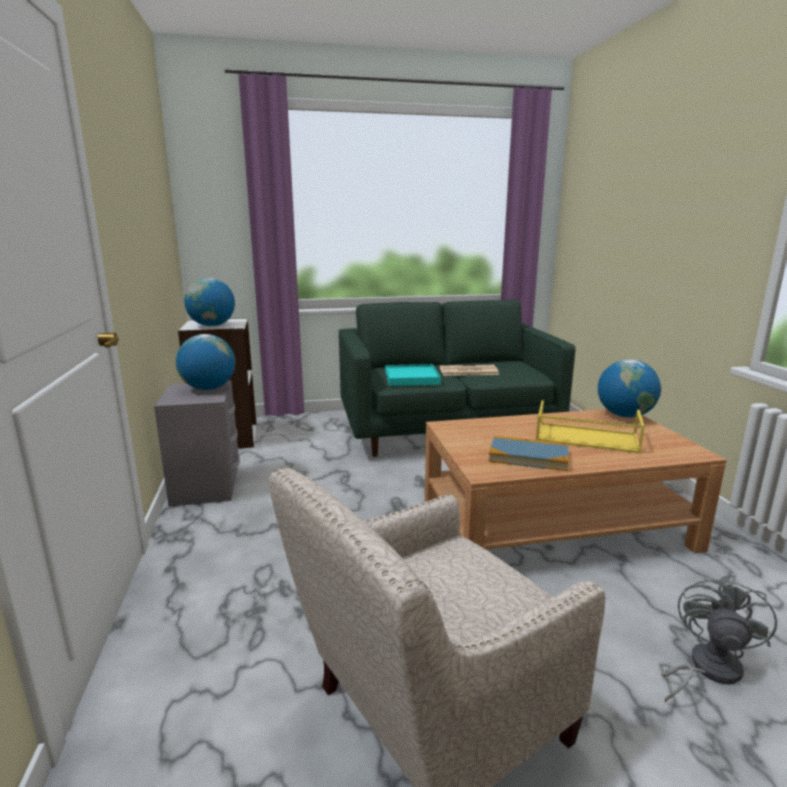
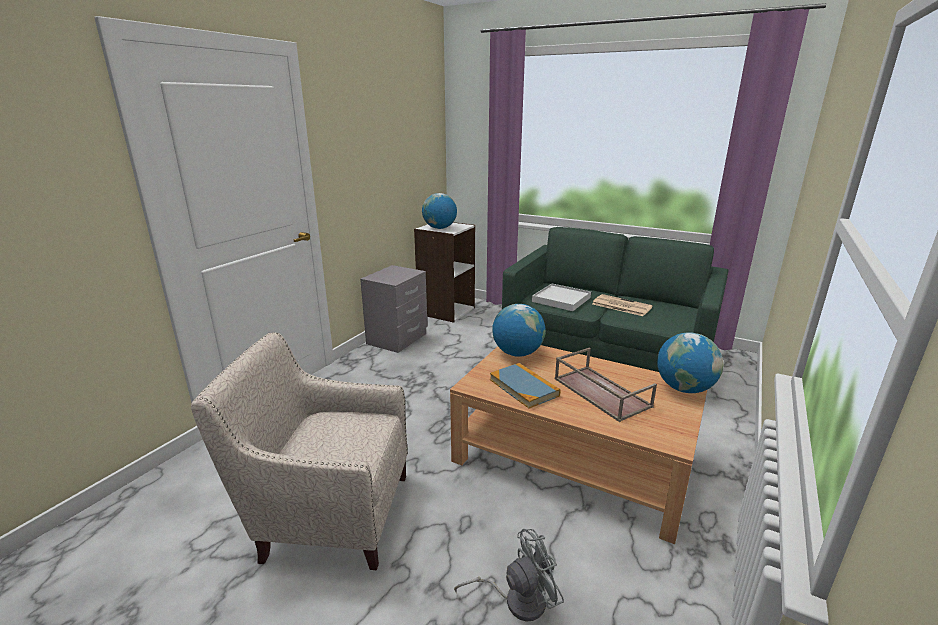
camera: 40 degrees right, 5 degrees up
(208, 388) = (403, 274): globe -> globe (517, 353)
(412, 378) = (561, 299): turquoise tray -> white tray
(585, 438) = (600, 392): yellow tray -> brown tray

